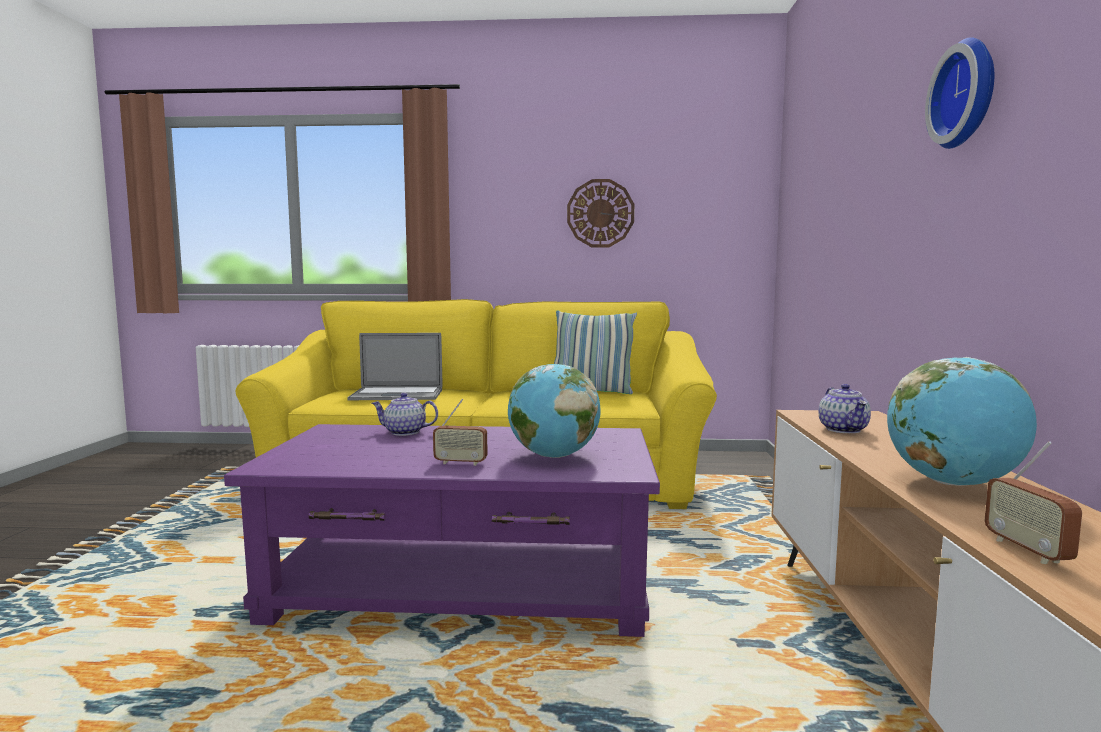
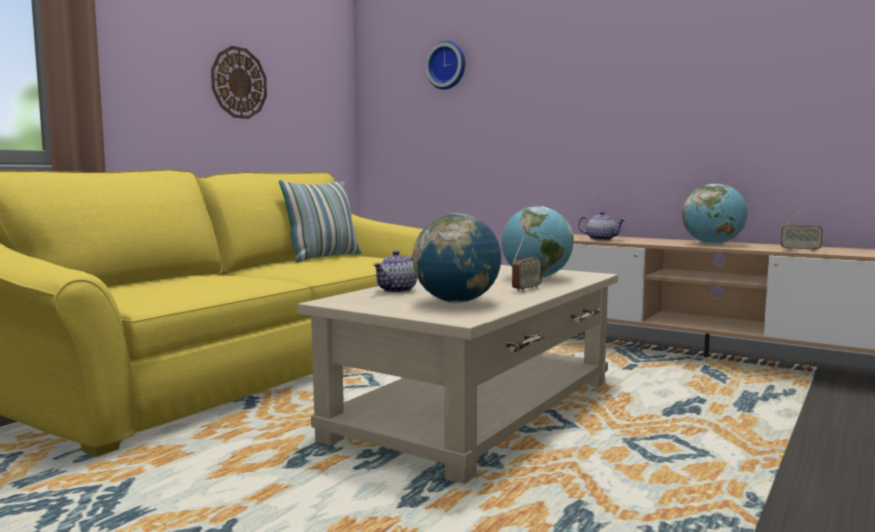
camera: 60 degrees left, 0 degrees up
(354, 454) = (456, 302): none -> globe
(397, 395) = (189, 283): laptop -> none
(464, 586) = (478, 409): purple coffee table -> beige coffee table
(968, 94) = (631, 50): wall clock -> wall clock (447, 65)

